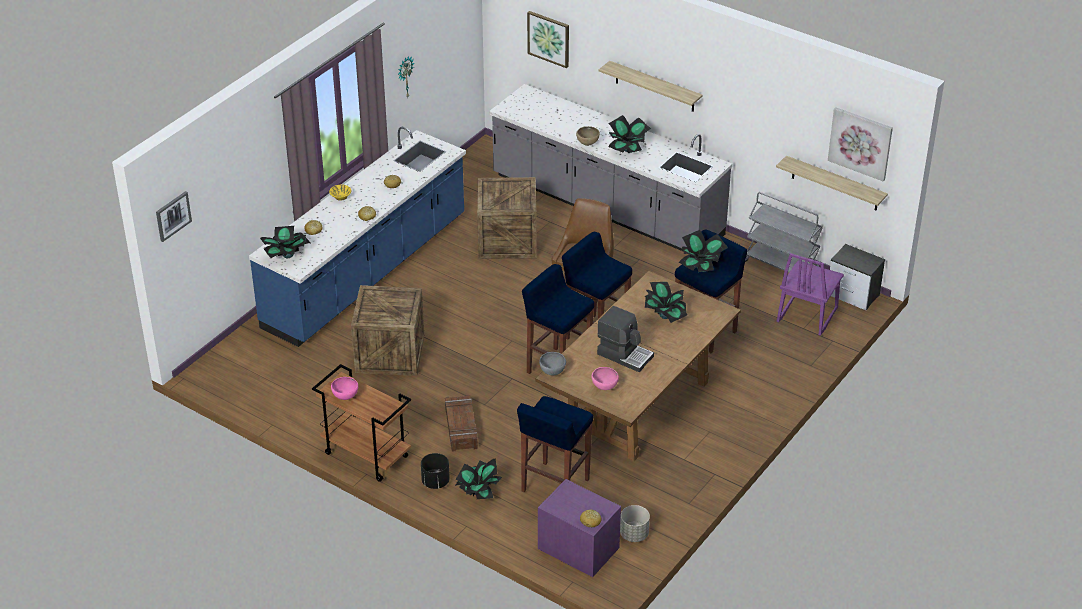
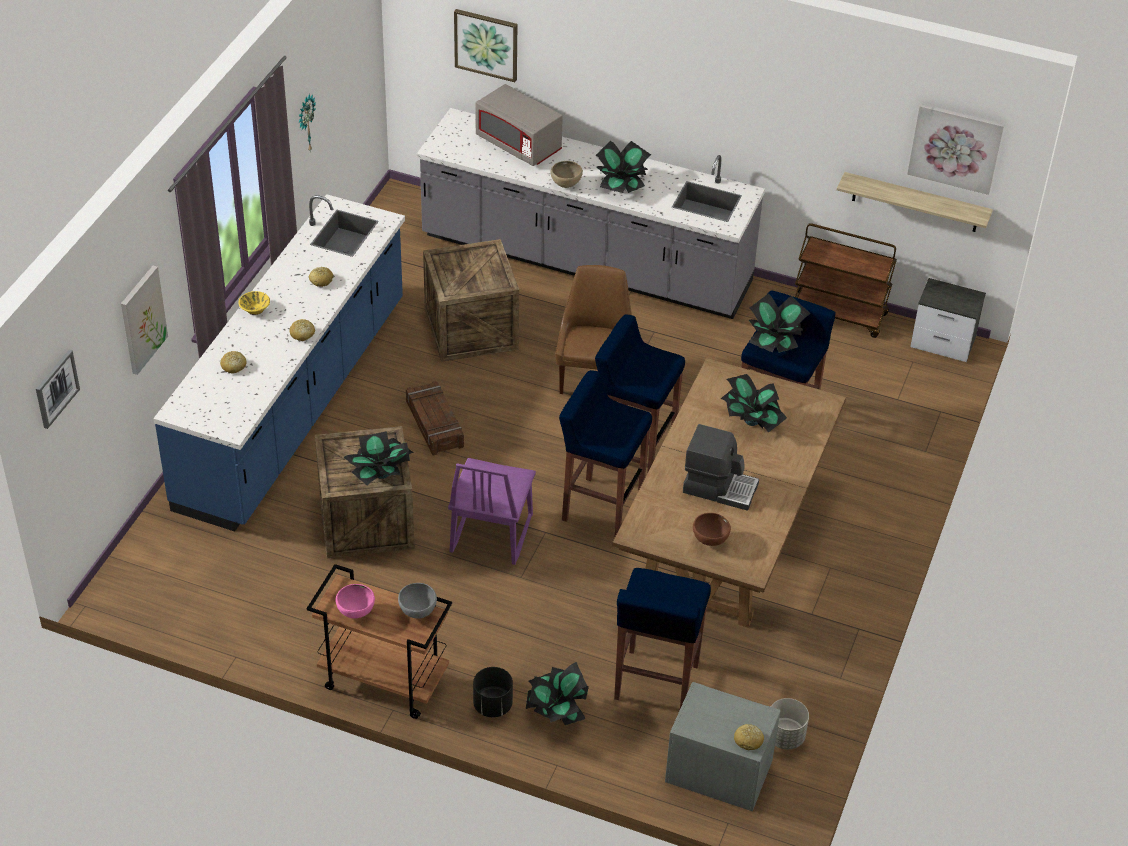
camera: 15 degrees left, 5 degrees up
(249, 185) = (142, 319): none -> picture
(287, 255) = (209, 410): potted plant -> potted plant (381, 474)
(460, 428) = (500, 618): crate -> crate (434, 424)
(552, 372) = (632, 529): grey bowl -> grey bowl (417, 612)
(563, 113) = (518, 145): none -> grey microwave
(578, 548) = (718, 770): purple nightstand -> grey nightstand
(604, 387) = (710, 541): pink bowl -> brown bowl
(655, 87) = (648, 97): shelf -> none
(781, 265) = (838, 314): grey cart -> brown cart
(806, 315) = (895, 380): purple chair -> purple chair (490, 533)

